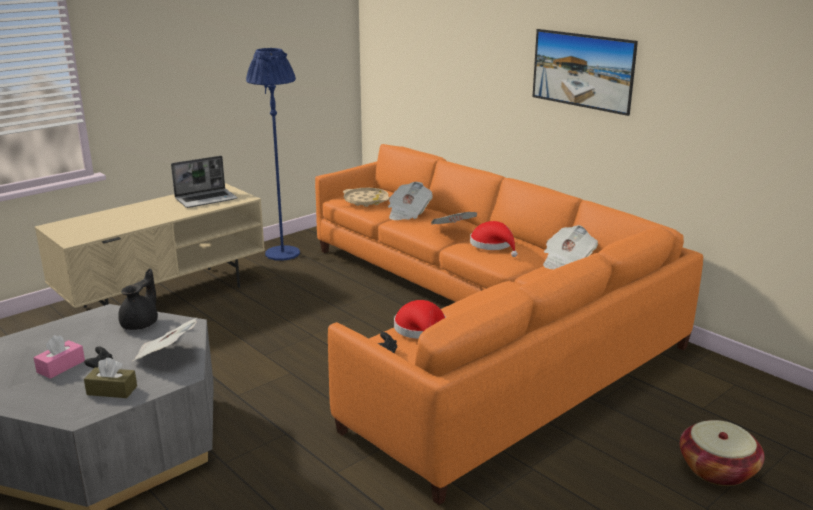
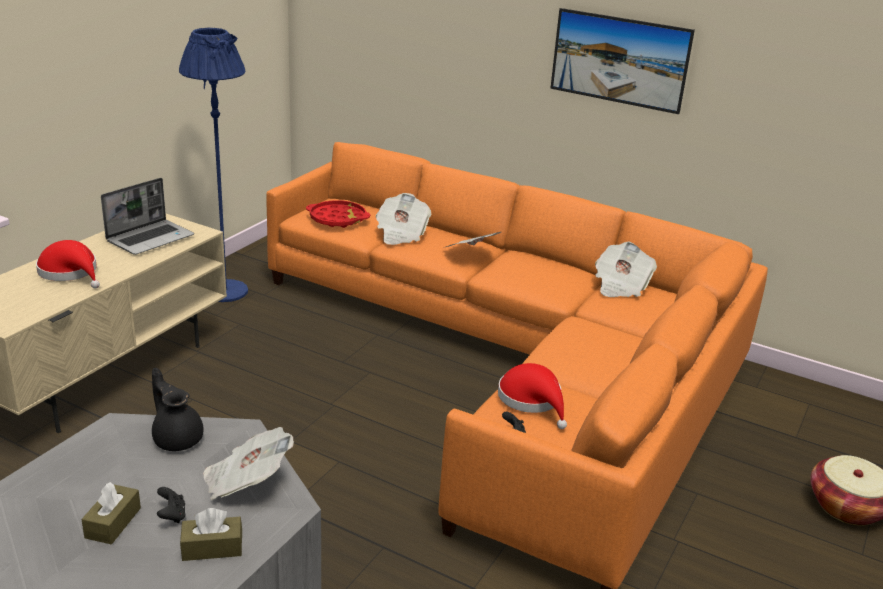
camera: 20 degrees left, 5 degrees up
(61, 366) = (113, 523): pink tissue box -> brown tissue box
(141, 324) = (177, 438): black teapot -> black teapot turned 45 degrees counterclockwise
(366, 201) = (337, 219): beige tray -> red tray
(493, 245) = (529, 270): red hat -> red hat (71, 272)

